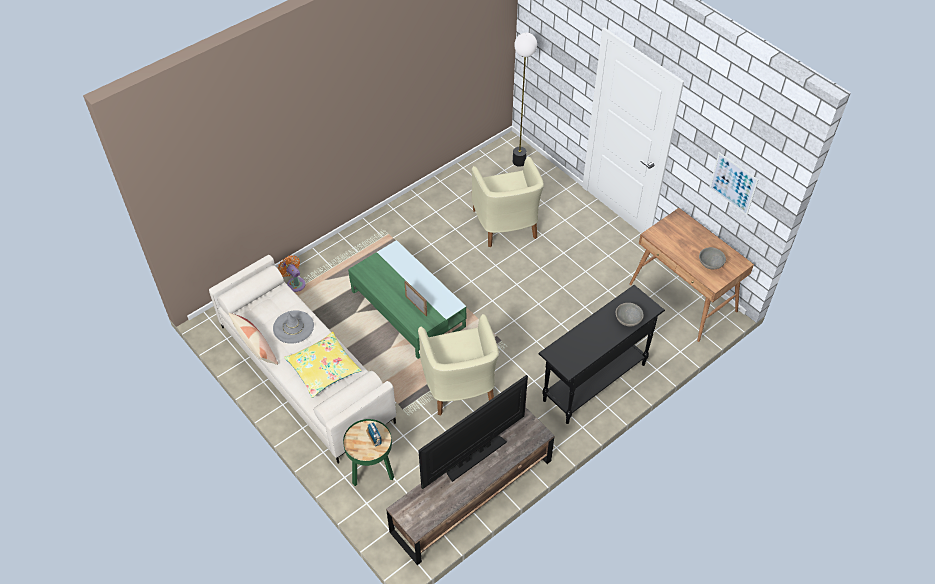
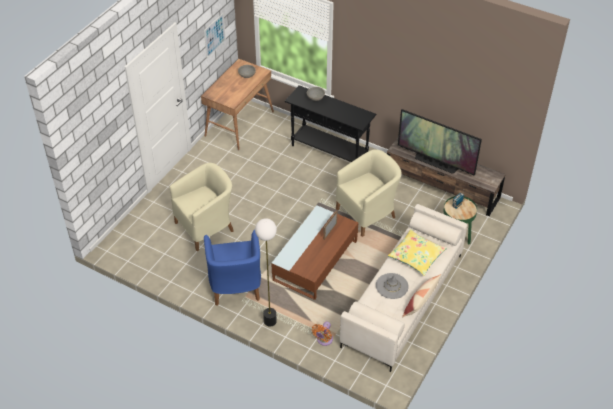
camera: 110 degrees left, 5 degrees down
(407, 229) = (235, 286): none -> blue armchair
(408, 309) = (315, 260): green coffee table -> brown coffee table
(519, 161) = (130, 237): floor lamp -> floor lamp (269, 321)

